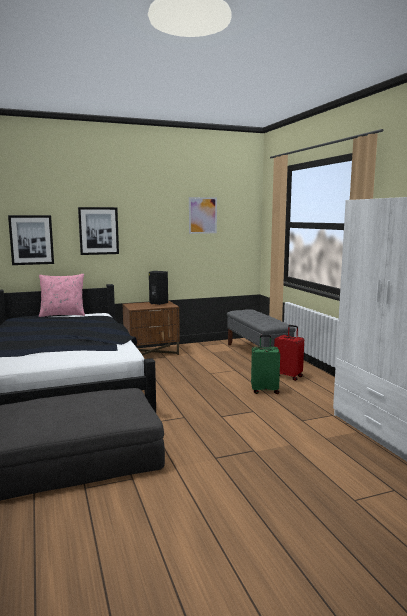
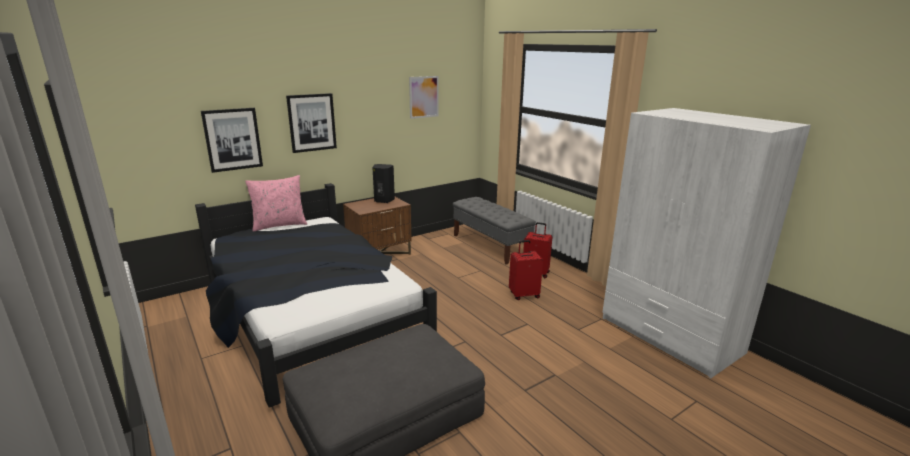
camera: 15 degrees left, 10 degrees up
(265, 390) = (524, 295): green suitcase -> red suitcase

